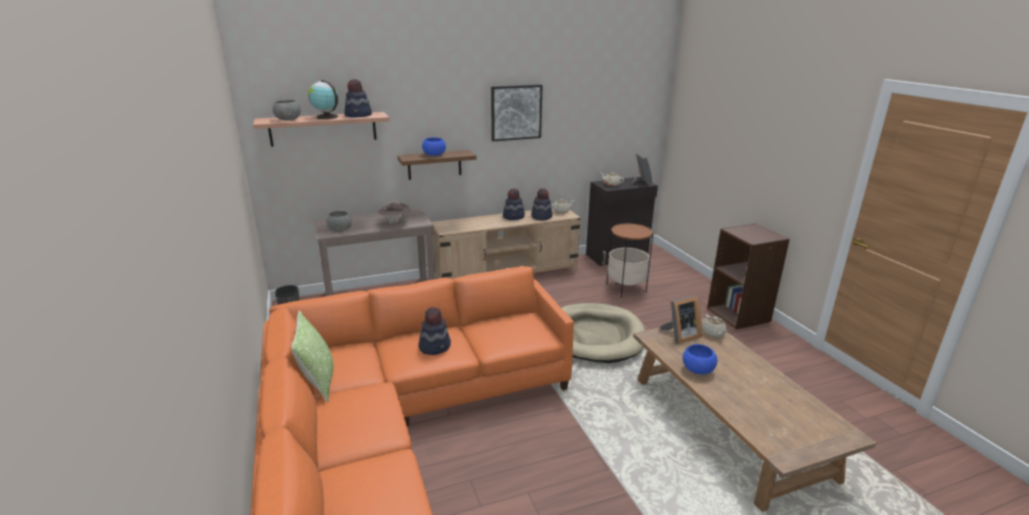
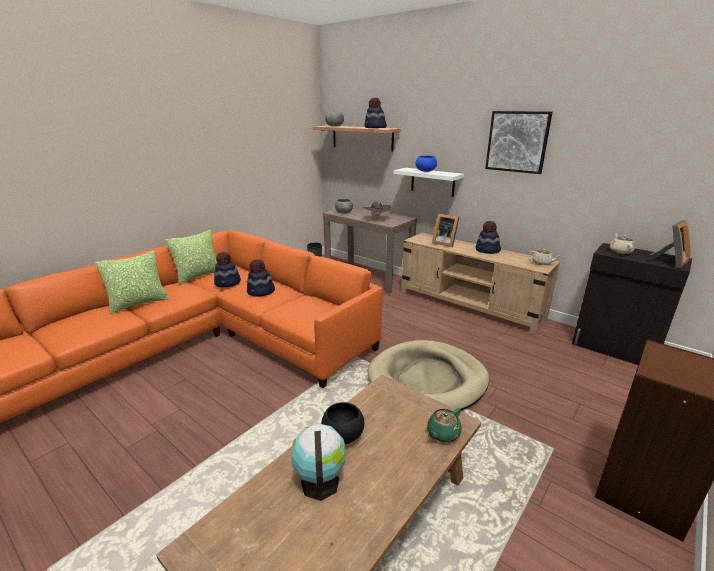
camera: 60 degrees right, 0 degrees up
(326, 117) = (356, 127): globe -> globe (319, 481)
(354, 445) = (139, 303): none -> pillow
(434, 164) = (432, 182): brown shelf -> white shelf
(541, 216) = (511, 259): hat -> hat (228, 283)
(626, 288) = (551, 373): side table -> none
(680, 335) = (408, 407): picture frame -> picture frame (444, 243)
(697, 369) = (342, 435): blue bowl -> black bowl
(713, 333) = (442, 434): beige teapot -> green teapot

